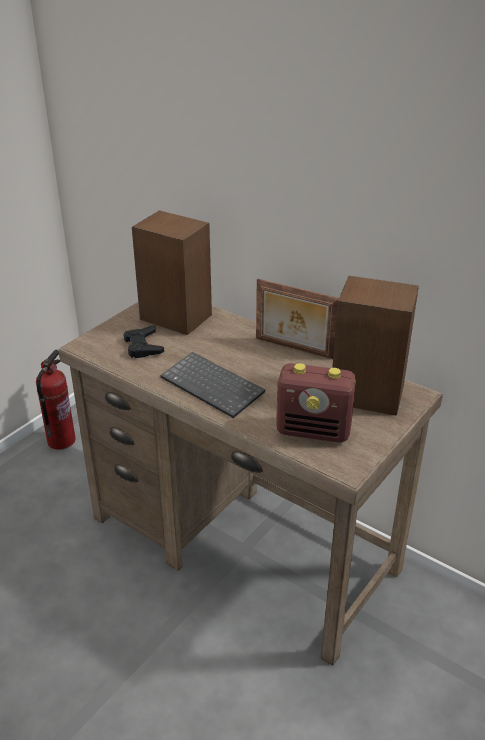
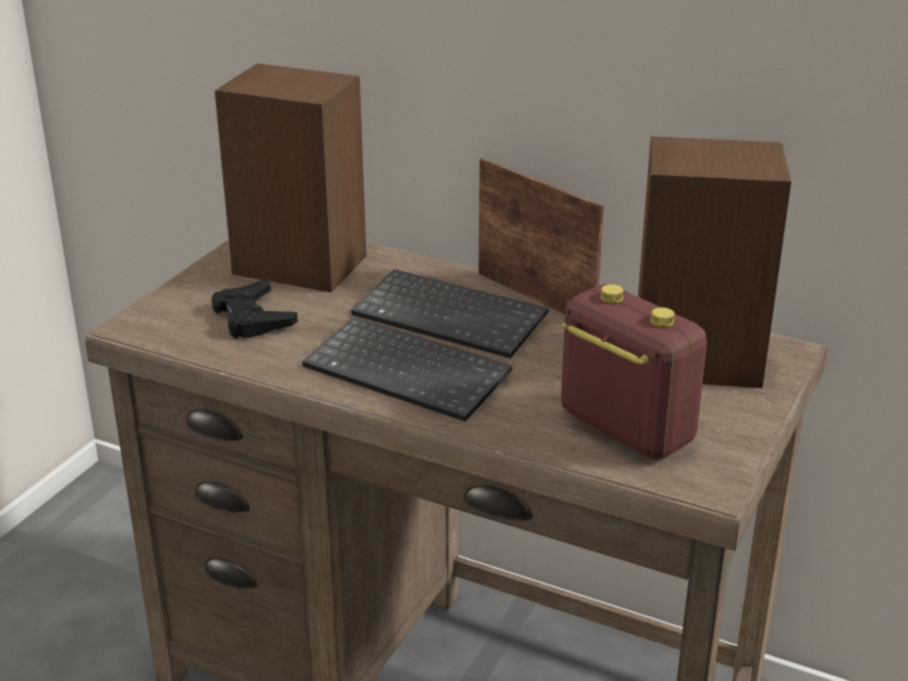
camera: 10 degrees left, 5 degrees down
(61, 440) = (62, 546): fire extinguisher -> none
(246, 356) = (453, 316): none -> keyboard
(293, 349) = (537, 298): picture frame -> picture frame turned 150 degrees counterclockwise
(314, 431) = (624, 428): radio -> radio turned 135 degrees counterclockwise

